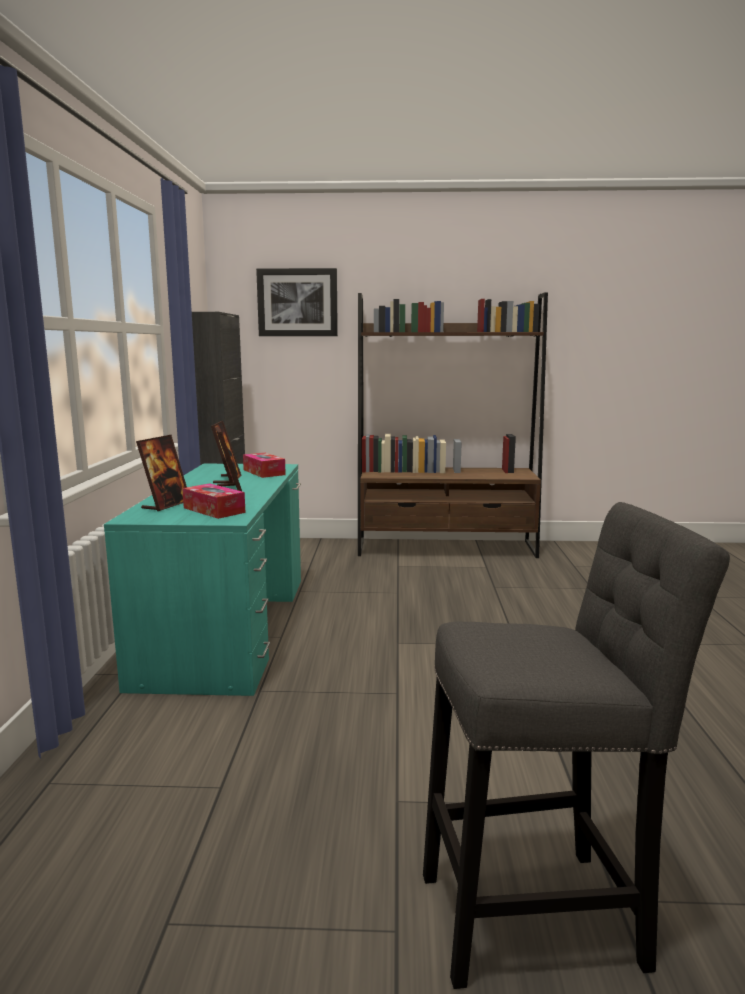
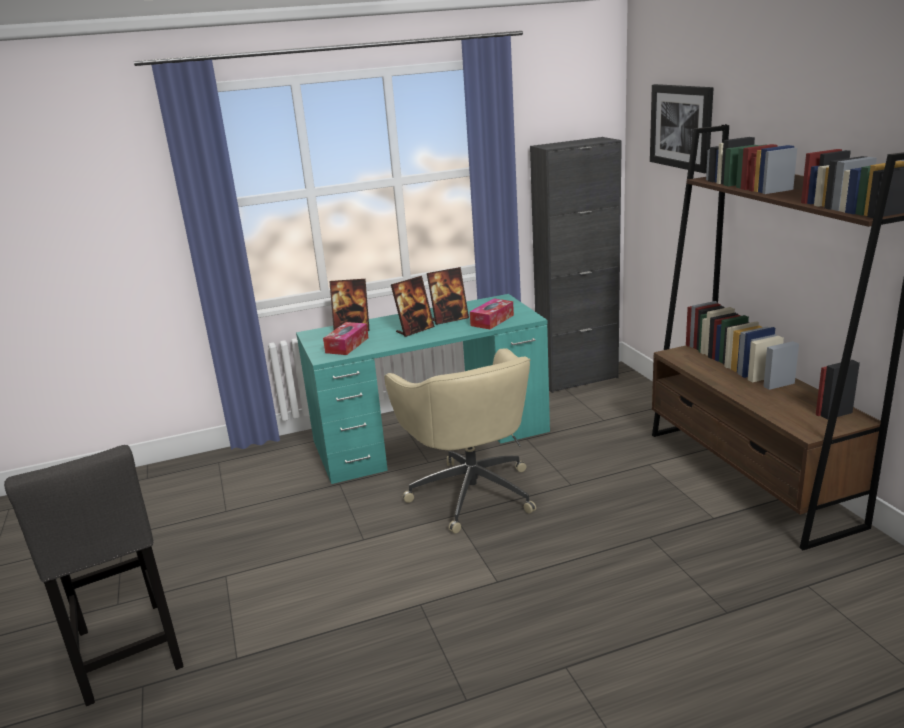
camera: 70 degrees right, 10 degrees up
(364, 628) = (471, 491): none -> beige office chair

